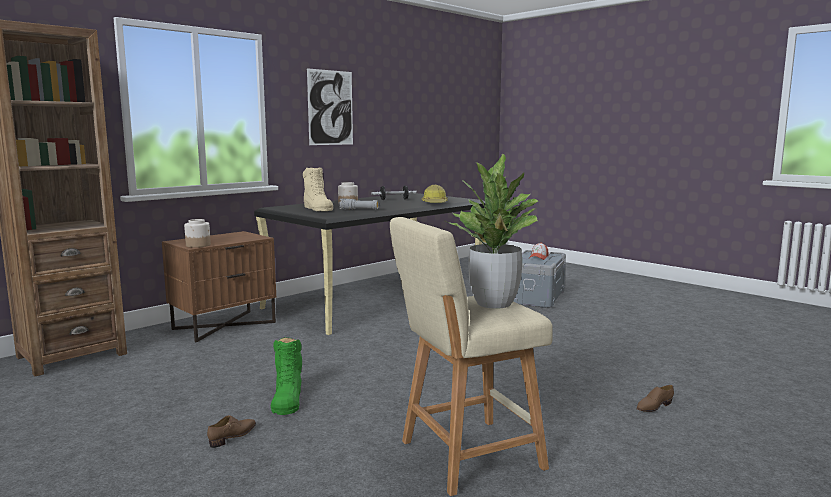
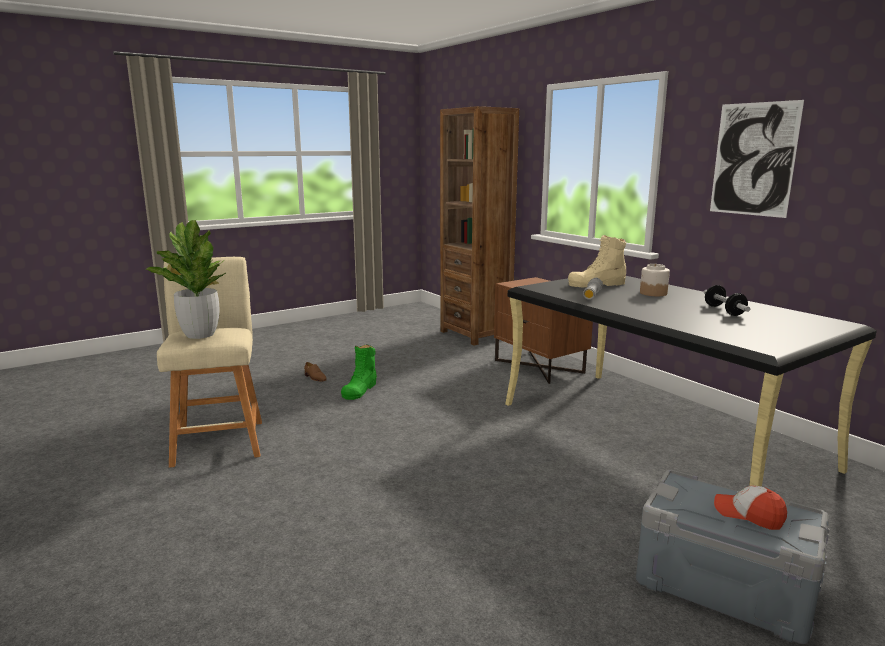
camera: 100 degrees right, 5 degrees up
(198, 245) = (513, 284): jar -> none
(287, 399) = (360, 390): green boot -> green boot turned 75 degrees counterclockwise
(435, 204) = (676, 325): hard hat -> none
(654, 406) = (203, 558): brown shoe -> none

